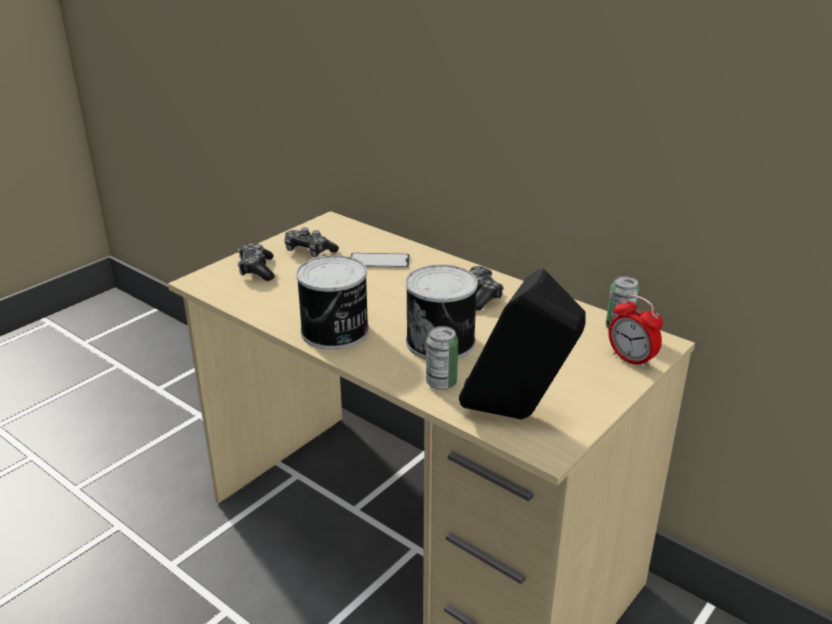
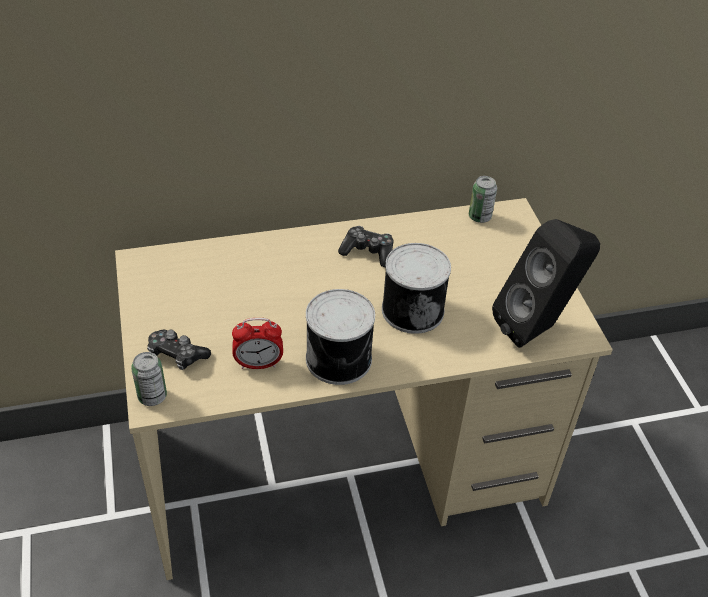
camera: 55 degrees left, 15 degrees up
(309, 251) = (181, 304): game controller -> none
(379, 261) = (251, 273): phone -> none
(441, 383) = (466, 340): can -> can (152, 396)
(631, 360) = (520, 237): alarm clock -> alarm clock (258, 364)

